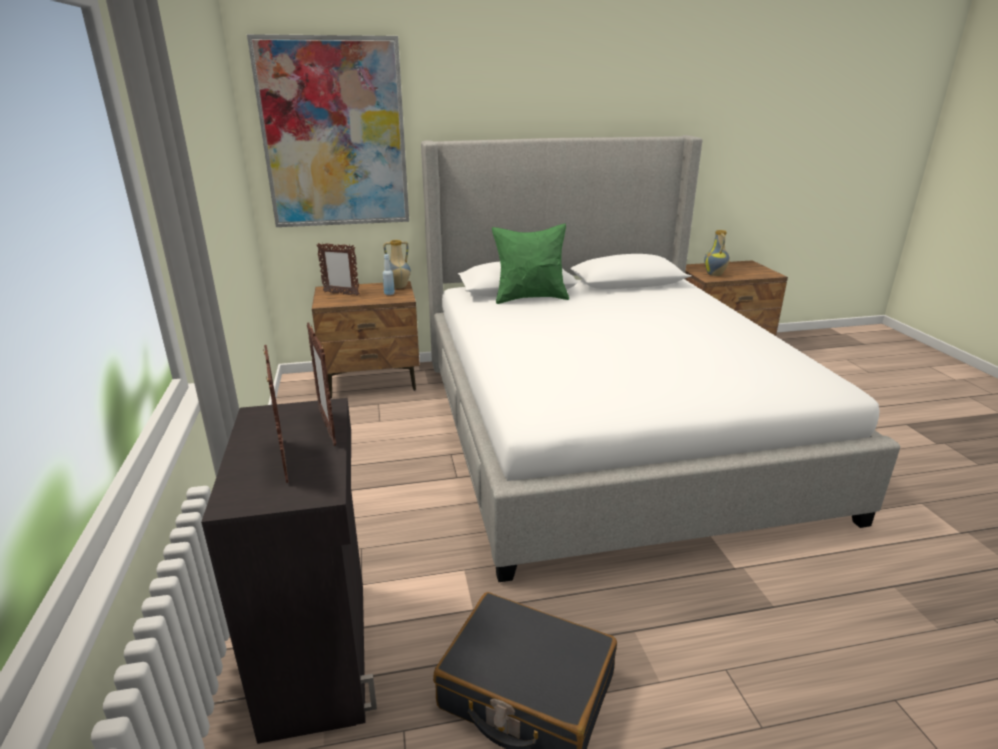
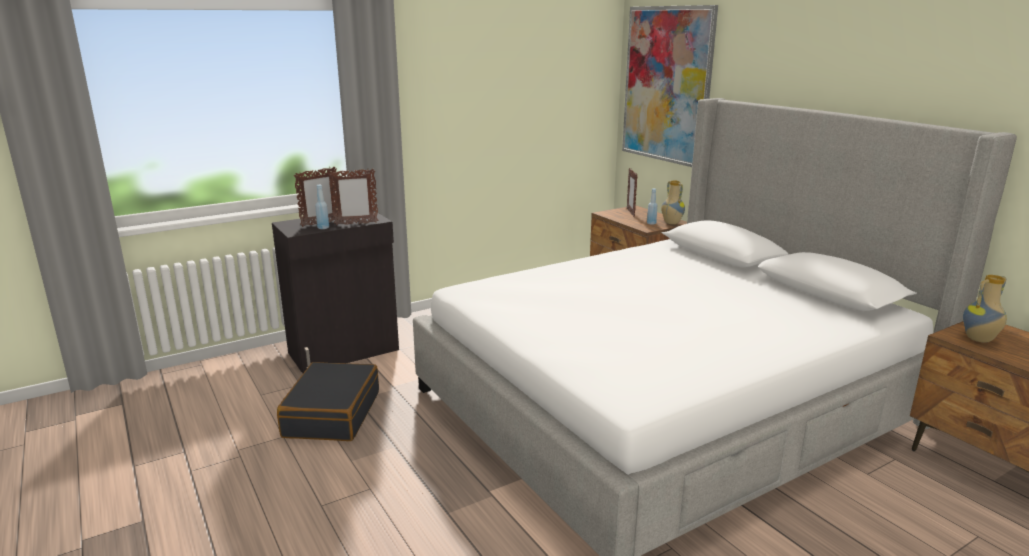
camera: 70 degrees right, 5 degrees down
(320, 460) = (323, 228): none -> blue bottle
(327, 427) = (356, 223): picture frame -> picture frame turned 150 degrees counterclockwise
(530, 298) = (707, 261): green pillow -> none

